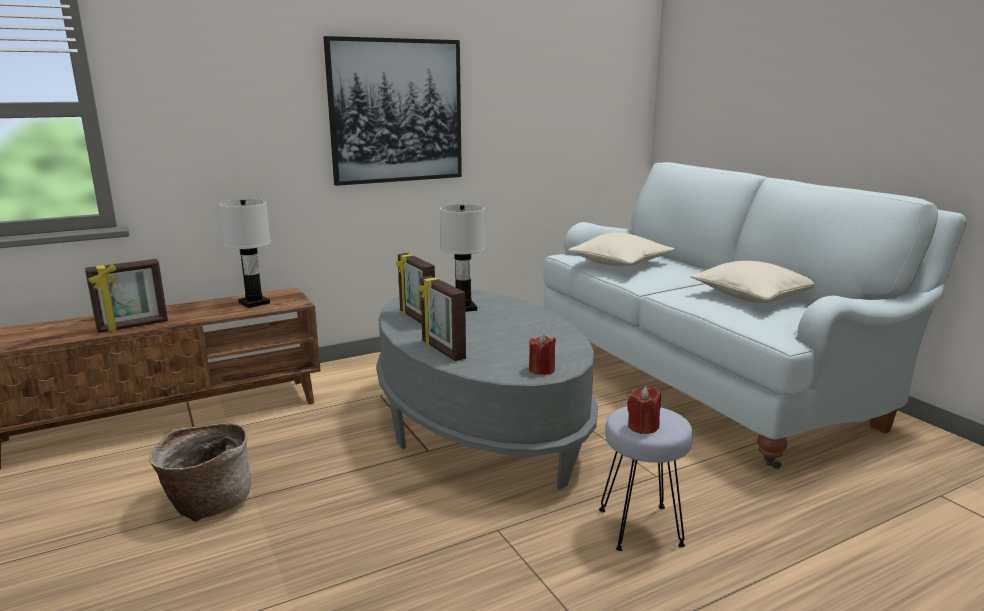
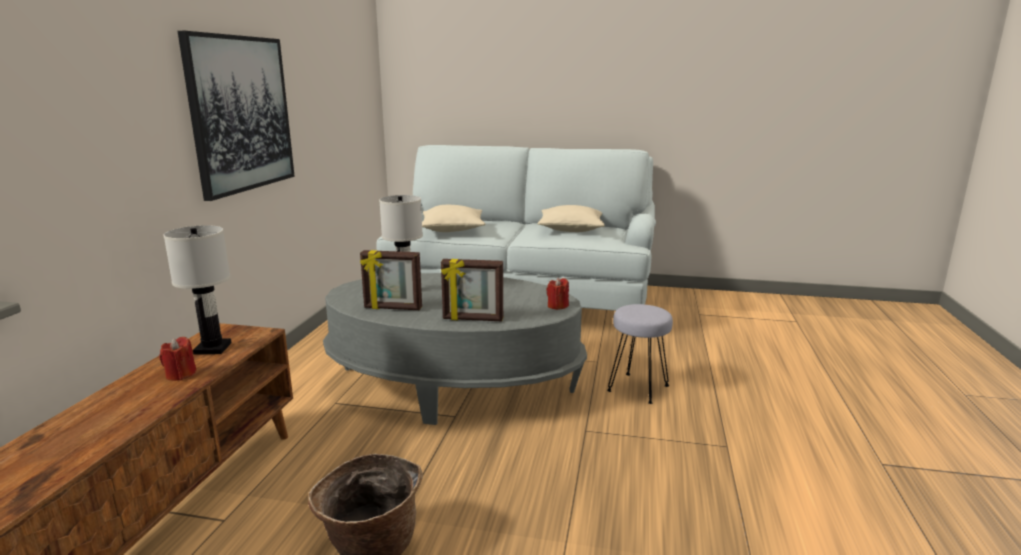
camera: 50 degrees left, 0 degrees up
(133, 326) = (133, 418): picture frame -> none
(642, 427) = (649, 316): red candle -> red candle (180, 375)

